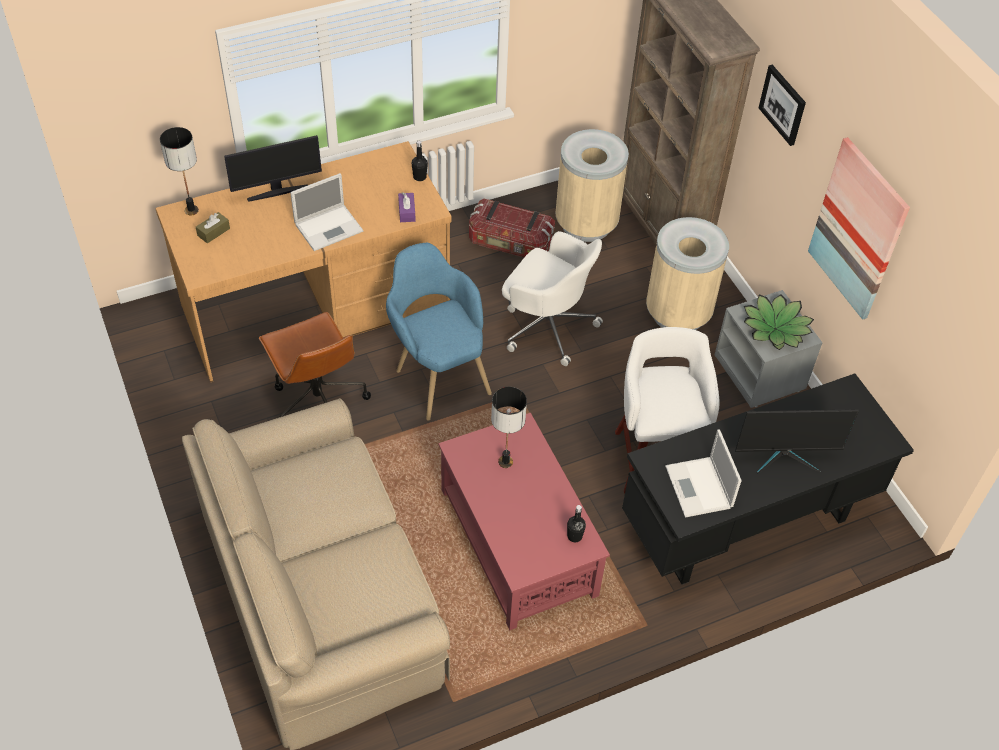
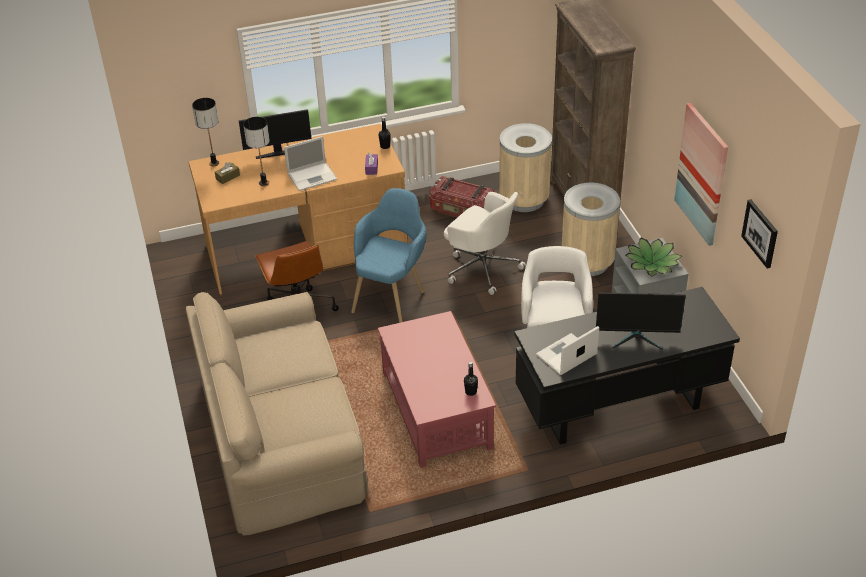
camera: 10 degrees right, 10 degrees down
(437, 373) = (392, 296): blue armchair -> blue armchair turned 45 degrees clockwise
(505, 462) = (426, 342): table lamp -> table lamp (263, 183)
(699, 488) = (565, 355): laptop -> laptop turned 60 degrees clockwise
(783, 104) = (653, 88): picture -> picture (760, 233)

